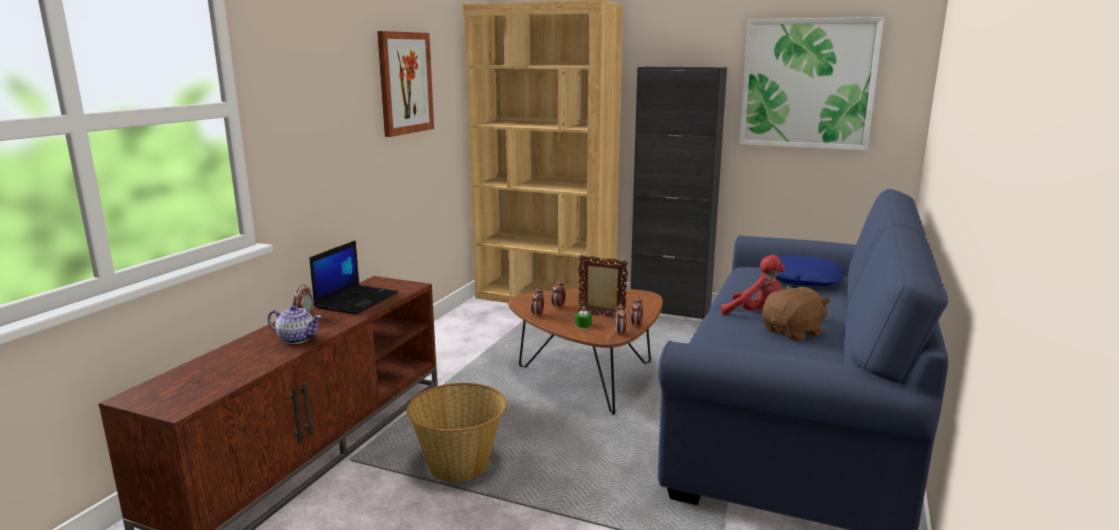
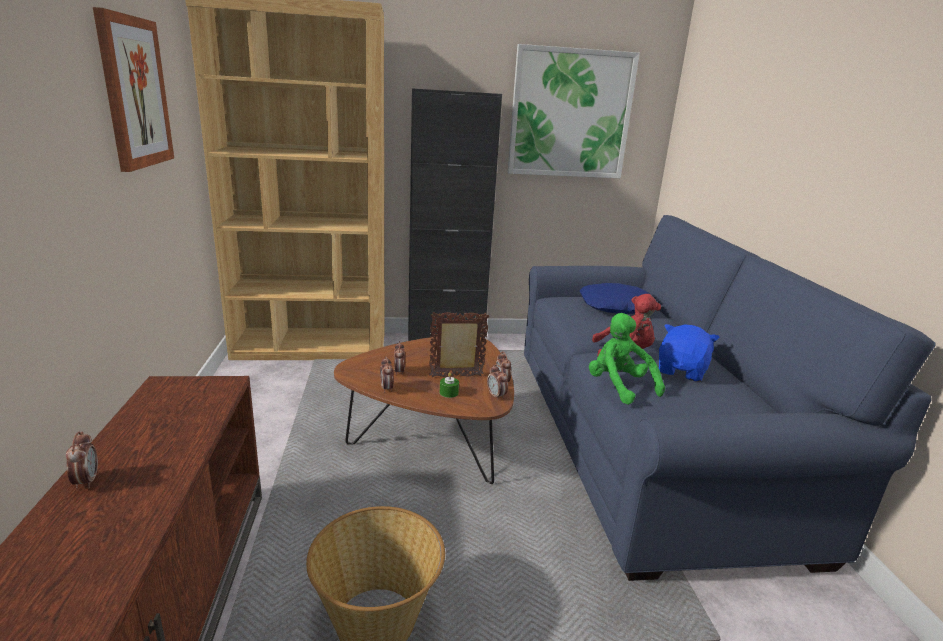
camera: 30 degrees left, 5 degrees up
(296, 339) = (108, 538): teapot -> none
(357, 300) = (158, 427): laptop -> none
(710, 332) = (619, 386): none -> green plush toy
(793, 332) = (682, 371): brown plush toy -> blue plush toy

